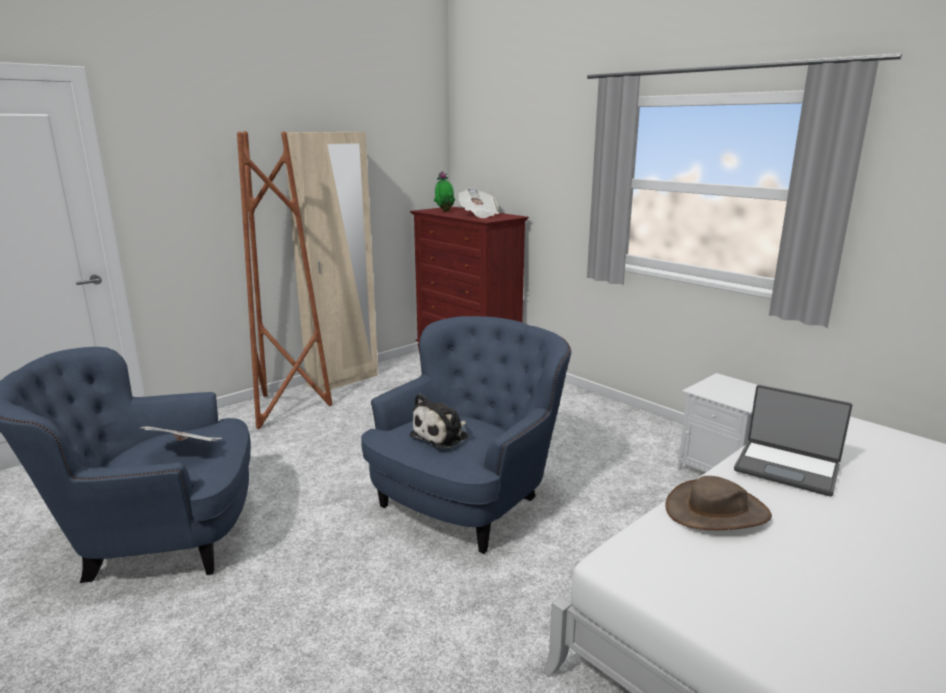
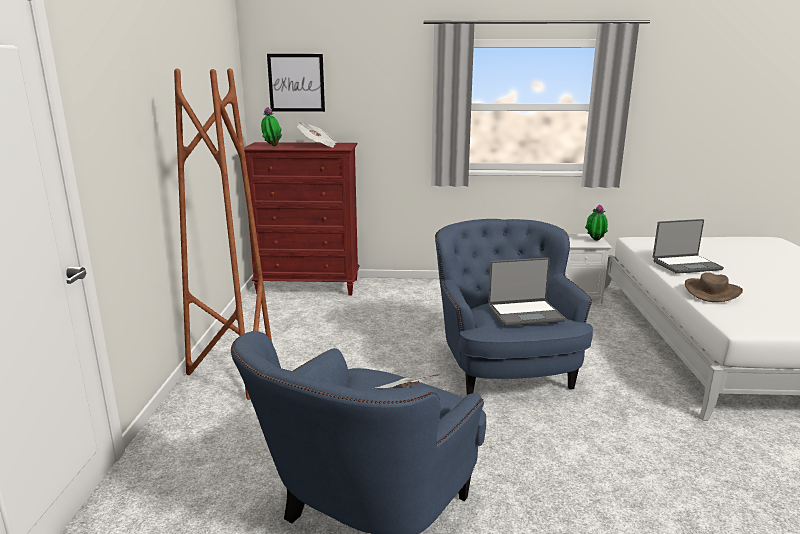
camera: 45 degrees left, 0 degrees up
(343, 380) = (234, 335): beige wardrobe -> none
(442, 435) = (525, 314): plush toy -> laptop
(486, 147) = (296, 83): none -> picture
(748, 397) = (594, 240): none -> potted plant

